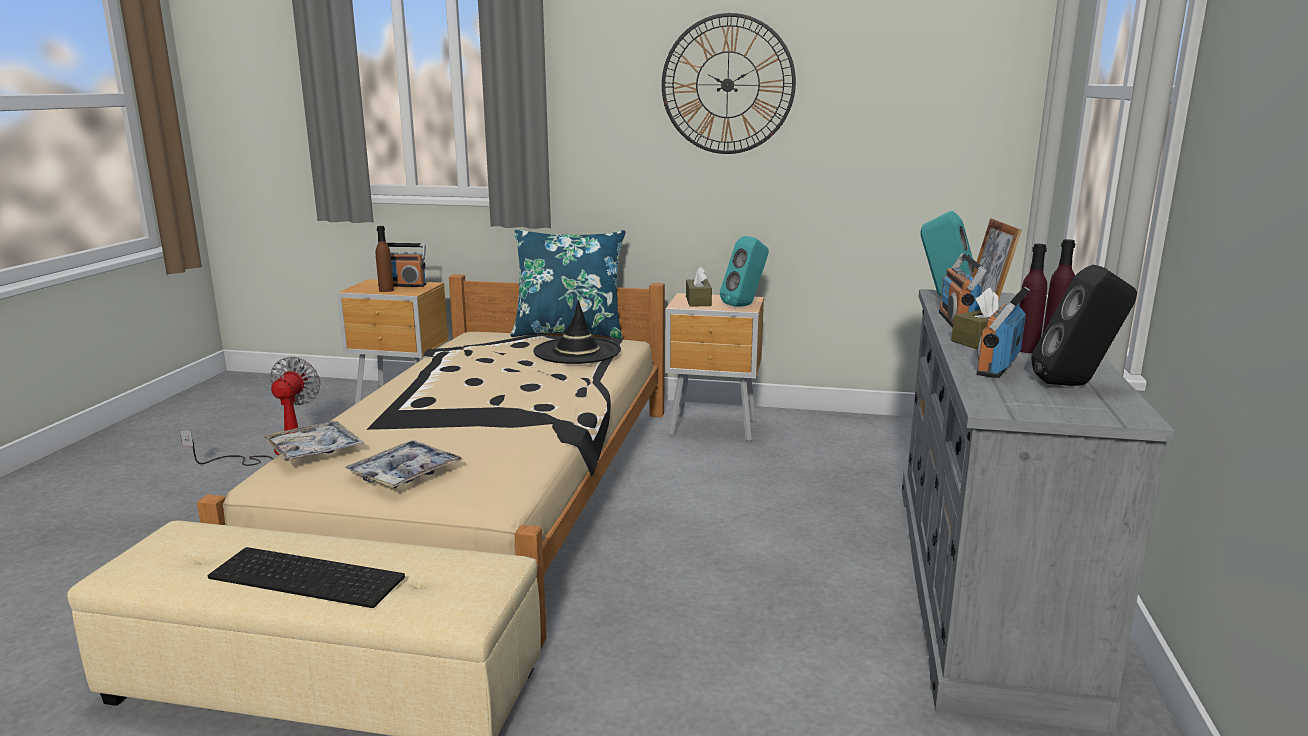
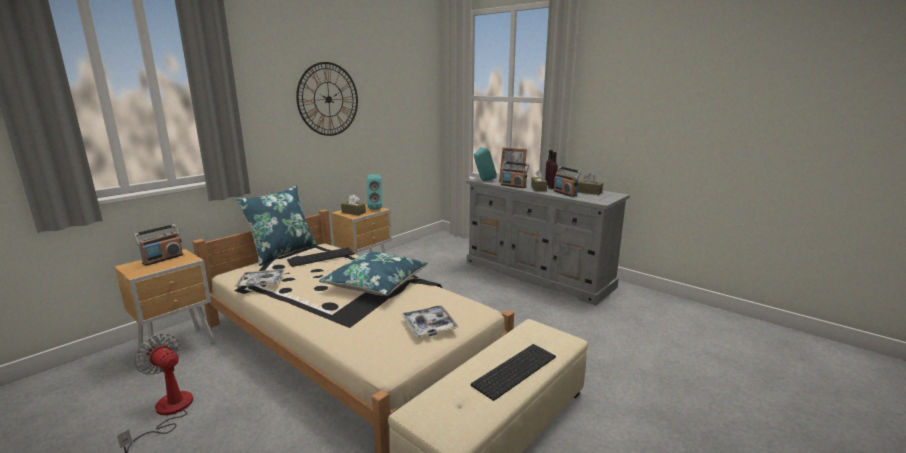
camera: 60 degrees left, 0 degrees up
(314, 450) = (362, 347): tray -> tray (261, 283)
(386, 290) = (165, 265): brown bottle -> none
(523, 405) = (376, 283): none -> blue pillow
(577, 351) = (321, 256): black hat -> keyboard
(1076, 385) = (589, 192): black speaker -> brown tissue box

